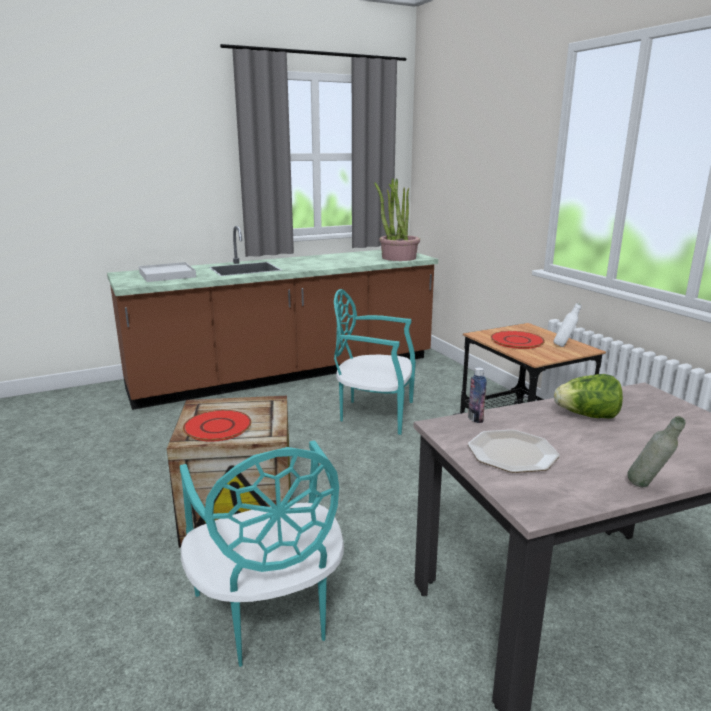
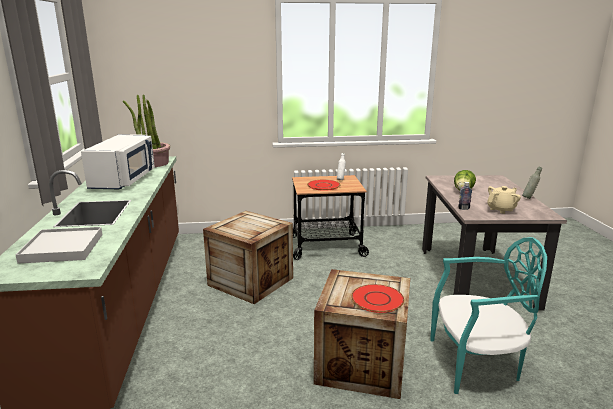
camera: 70 degrees left, 0 degrees up
(335, 260) = (124, 180): none -> white microwave
(374, 414) = (251, 281): turquoise chair -> crate
(511, 453) = (501, 209): plate -> beige teapot

